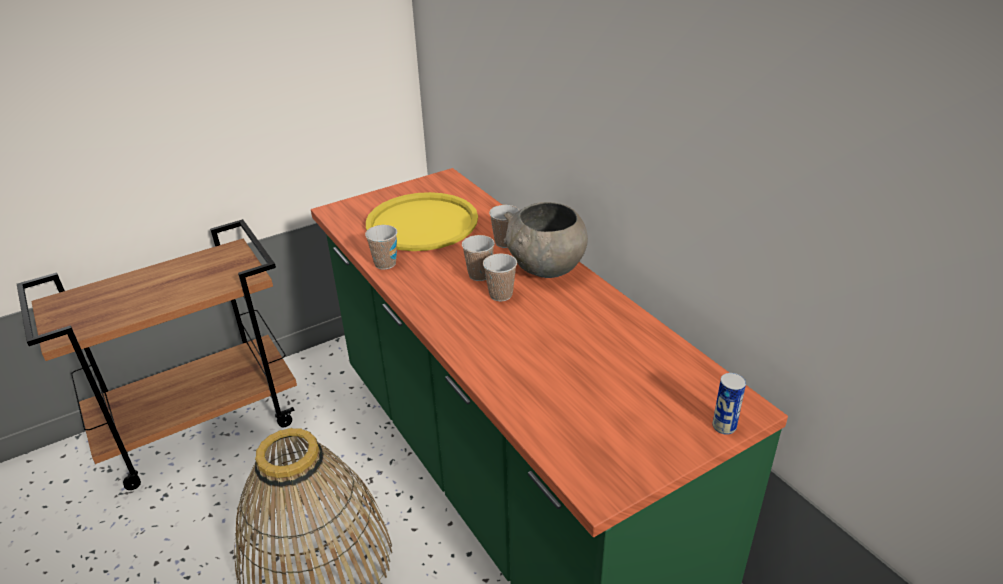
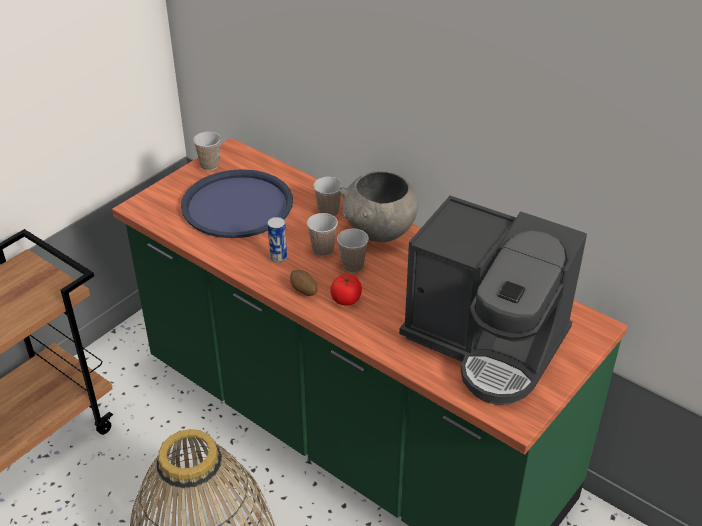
camera: 20 degrees left, 5 degrees up
(385, 264) = (227, 255): cup -> cup (210, 165)
(422, 223) = (237, 205): yellow tray -> blue tray
(438, 309) = (303, 291): none -> potato
(475, 325) = (346, 299): none -> tomato
(604, 399) = (486, 343): none -> coffee machine
(724, 426) = (586, 345): can -> can (278, 257)

